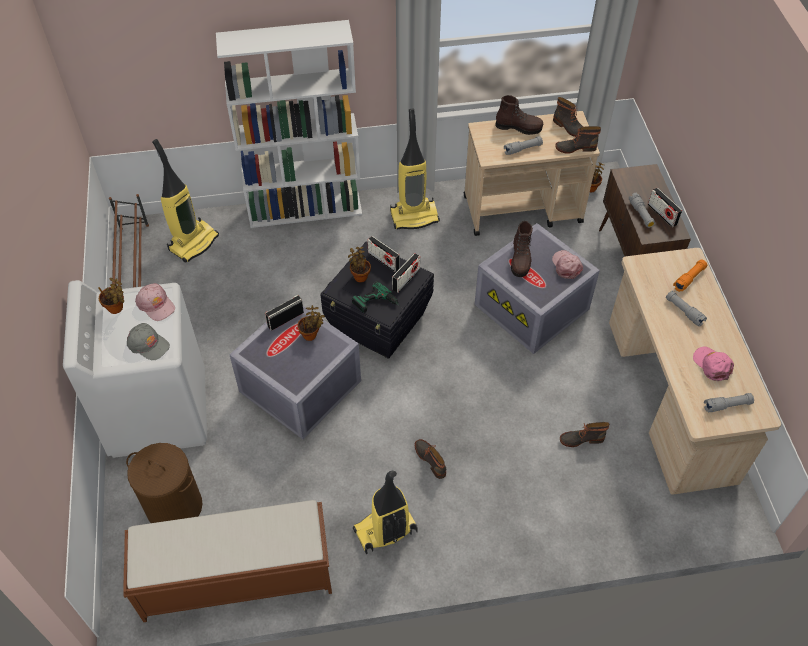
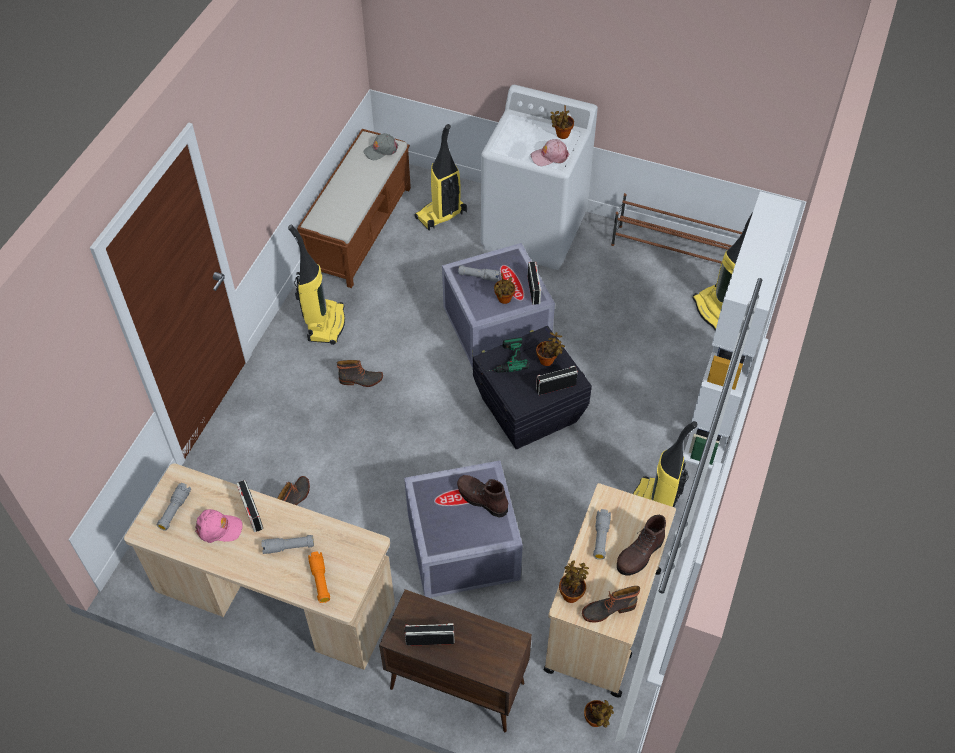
camera: 120 degrees right, 0 degrees up
(148, 344) = (512, 142): grey cap -> grey cap (381, 150)
(175, 507) = (441, 216): brown laundry basket -> vacuum cleaner
(406, 279) = (520, 393): radio -> radio (251, 512)
(566, 266) = (447, 536): pink cap -> none
(575, 147) = (571, 593): boot -> potted plant
(641, 214) = (445, 618): grey flashlight -> grey flashlight (478, 277)

